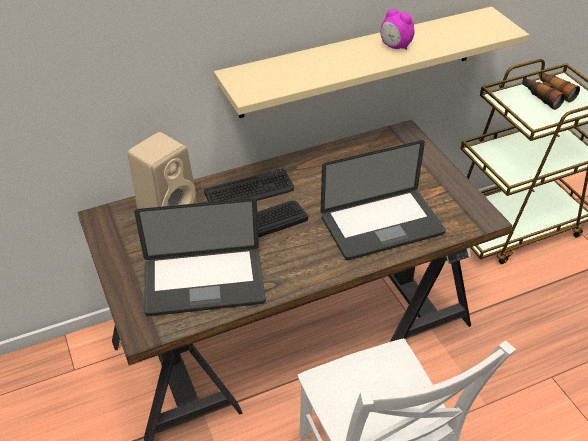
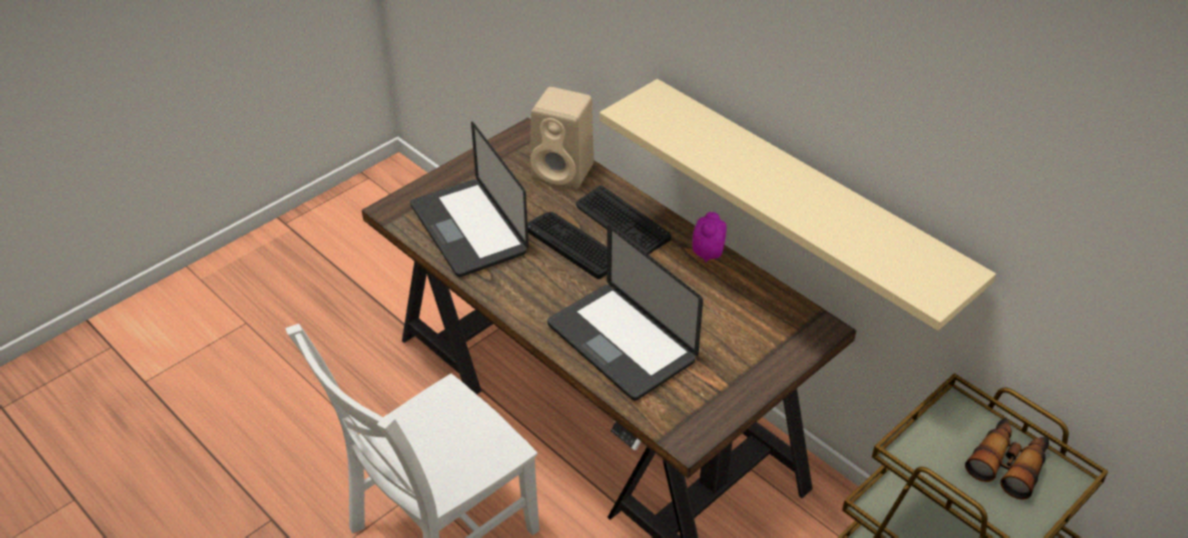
camera: 70 degrees right, 0 degrees up
(395, 46) = (805, 199): alarm clock -> alarm clock (707, 253)

